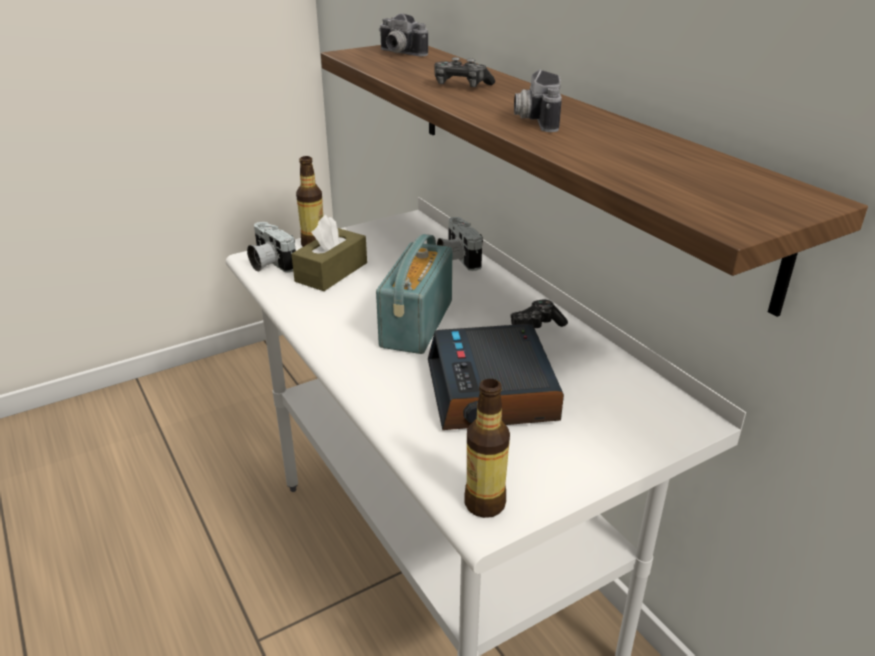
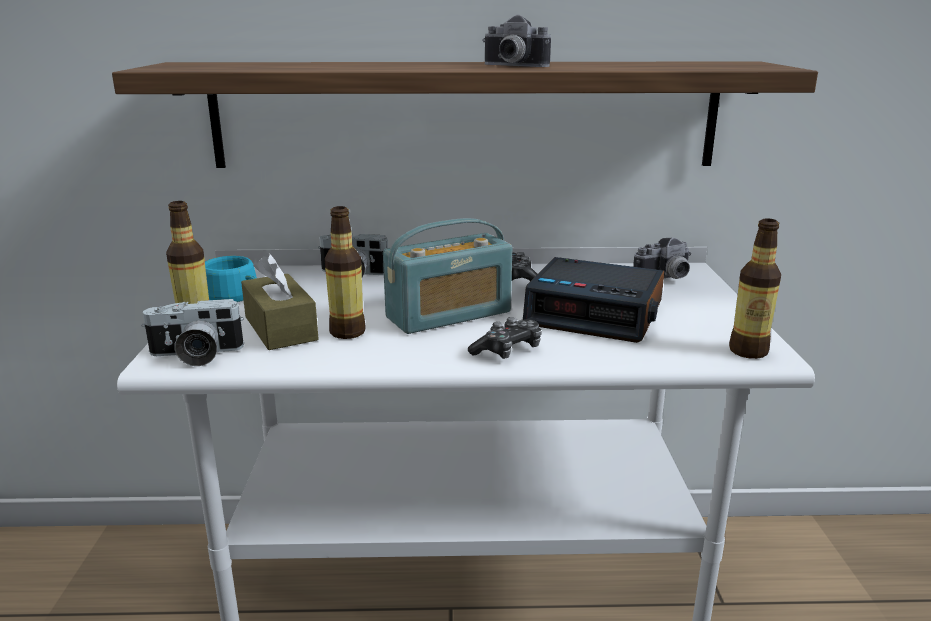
camera: 60 degrees left, 10 degrees down
(346, 296) = (347, 332): none -> bottle
(368, 238) = (235, 297): none -> turquoise cup
(398, 53) = (205, 64): camera -> camera (665, 279)
(416, 323) = (449, 315): radio -> radio turned 75 degrees counterclockwise
(461, 85) = (371, 65): game controller -> game controller (508, 350)

